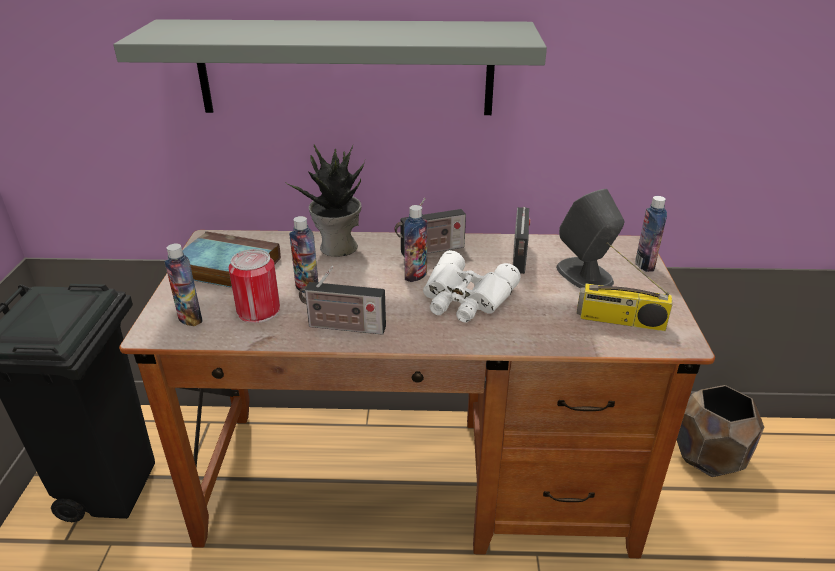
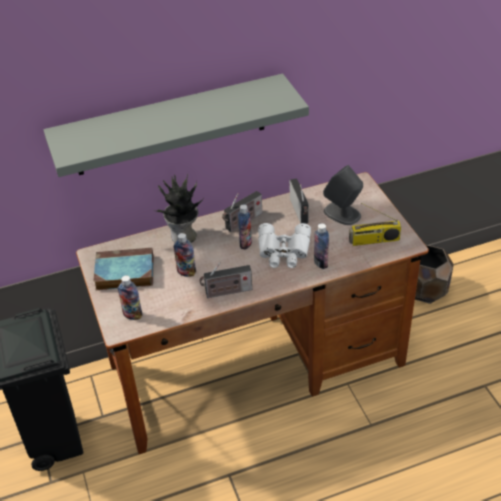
camera: 20 degrees left, 10 degrees up
(258, 311) = (169, 297): can -> none
(644, 264) = (372, 196): bottle -> bottle (320, 263)

